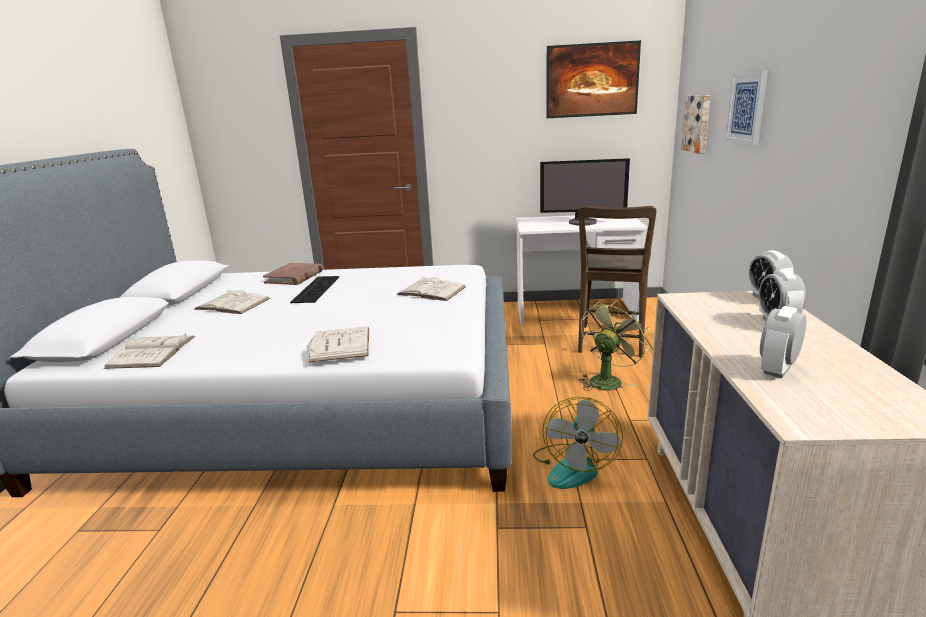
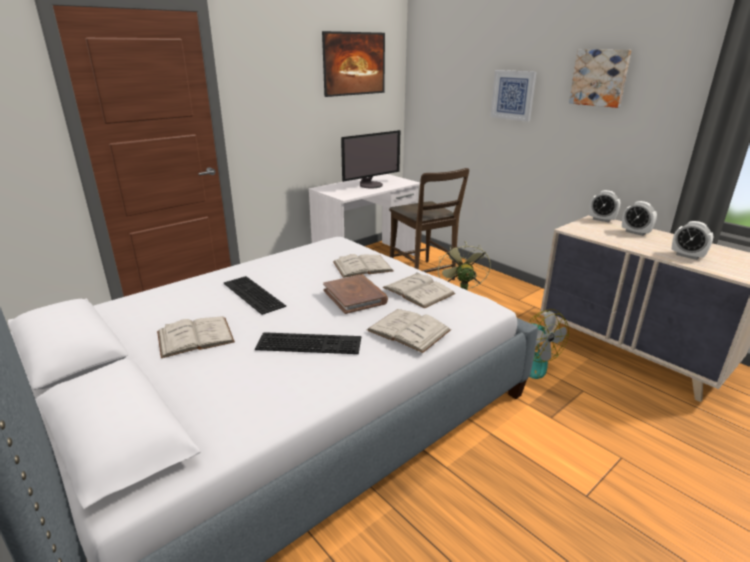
camera: 45 degrees left, 5 degrees up
(152, 352) = (238, 414): white book -> white book (418, 290)
(272, 329) = (310, 342): none -> keyboard
(294, 277) = (192, 290): brown book -> brown book (355, 296)
(698, 123) = (444, 102): picture -> picture (600, 78)
(777, 369) = (687, 256): alarm clock -> alarm clock turned 45 degrees counterclockwise

